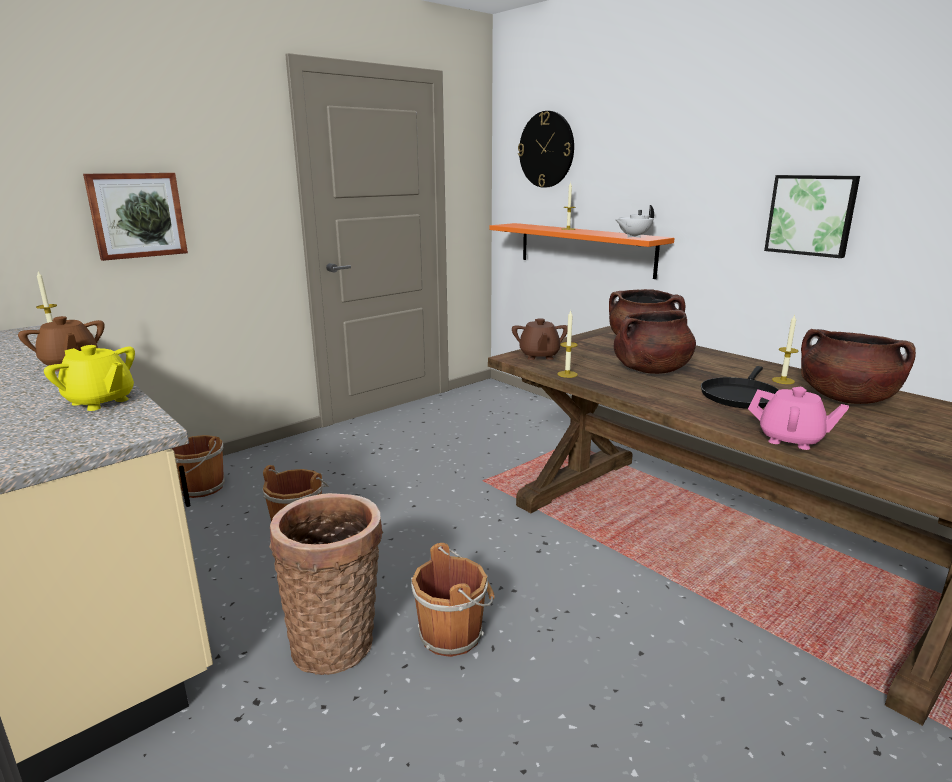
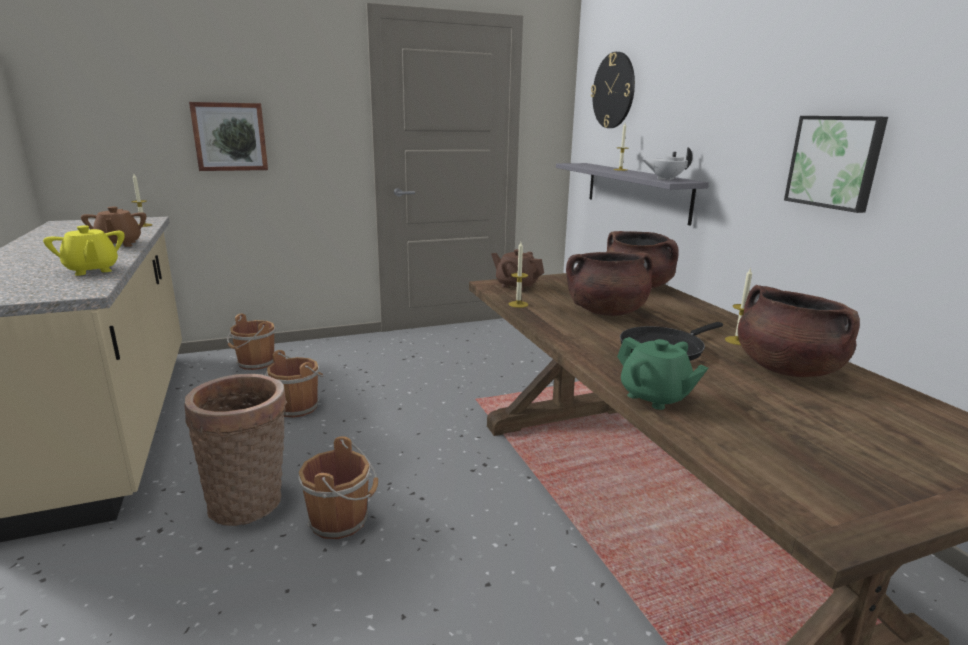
camera: 20 degrees right, 0 degrees up
(539, 356) = (516, 285): brown teapot -> brown teapot turned 105 degrees clockwise
(585, 249) = (636, 191): orange shelf -> grey shelf
(790, 440) = (655, 397): pink teapot -> green teapot

